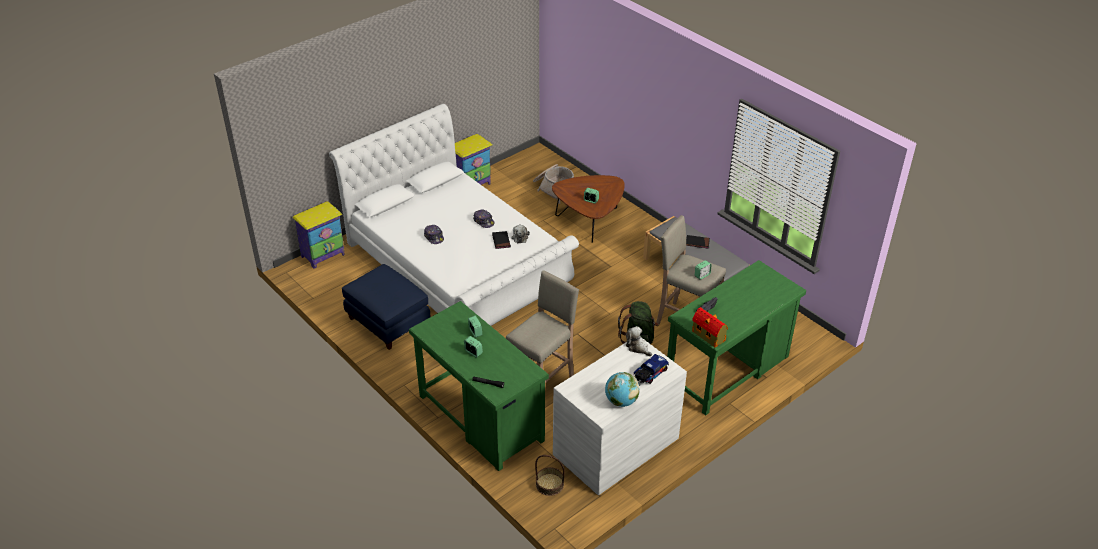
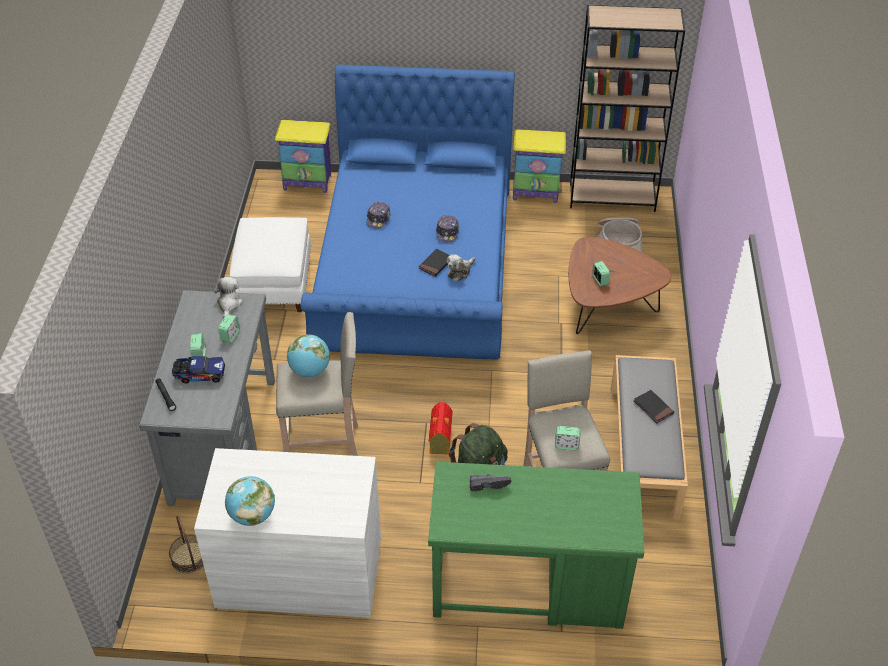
camera: 45 degrees right, 5 degrees up
(387, 322) = (273, 284): blue ottoman -> white ottoman
(457, 261) = (415, 264): white bed -> blue bed
(480, 418) = (222, 439): green desk -> grey desk
(516, 164) = (612, 197): none -> beige bookcase
(531, 326) = (310, 370): none -> globe
(638, 347) = (354, 471): plush toy -> plush toy (229, 304)
(650, 374) = (322, 510): toy truck -> toy truck (199, 375)
(709, 336) = (444, 518): toy house -> toy house (440, 439)

